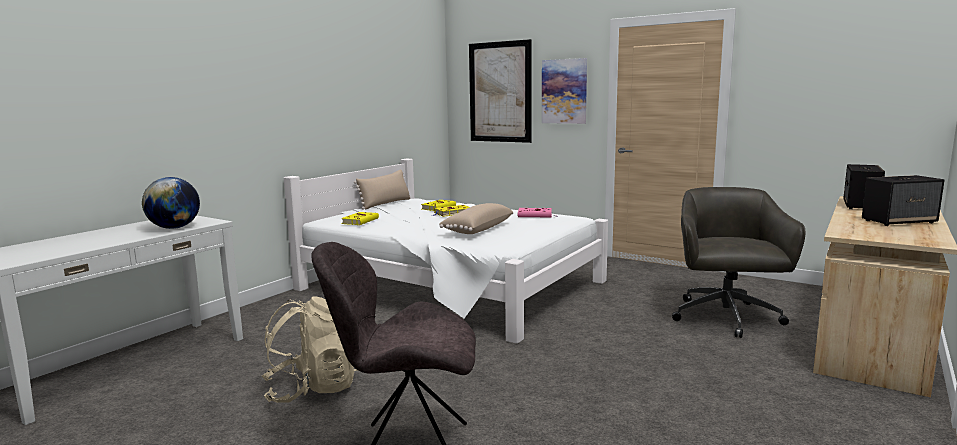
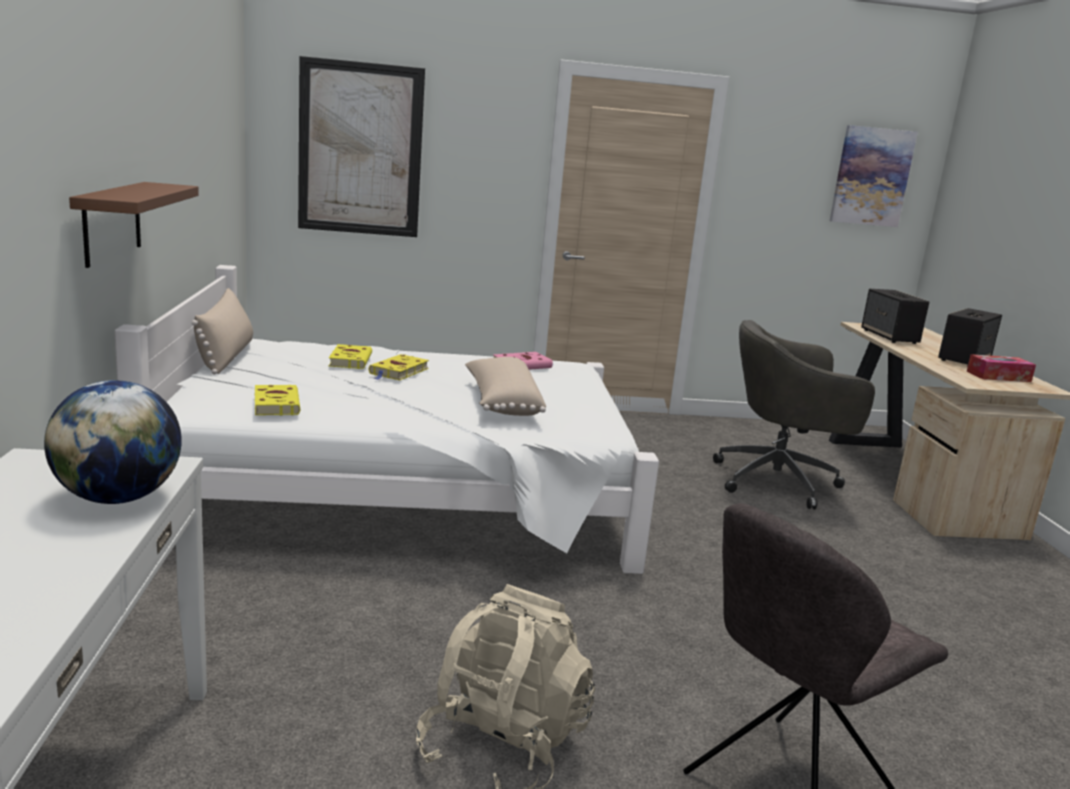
camera: 40 degrees left, 5 degrees up
(286, 127) = (112, 222): none -> brown shelf
(564, 91) = (479, 160): picture -> picture (871, 176)
(726, 318) = (779, 481): grey office chair -> grey office chair turned 60 degrees counterclockwise
(898, 233) = (998, 376): none -> tissue box

